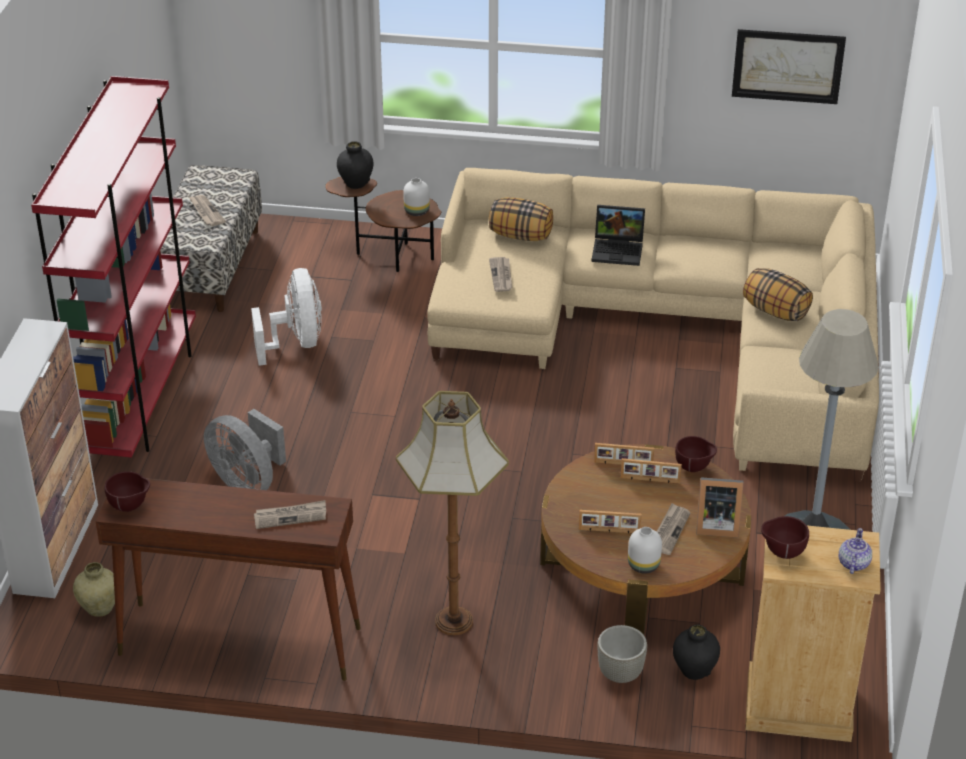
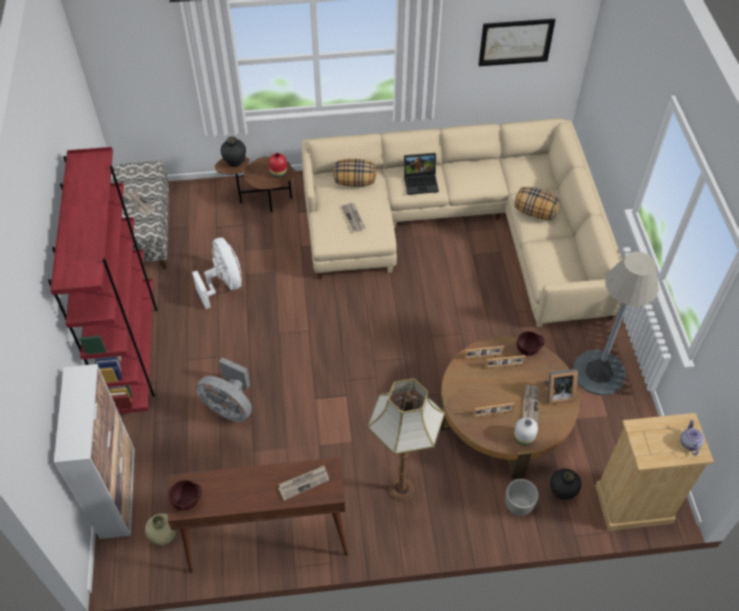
camera: 15 degrees left, 15 degrees up
(416, 212) = (279, 173): white vase -> red vase
(782, 553) = (642, 445): brown bowl -> none

